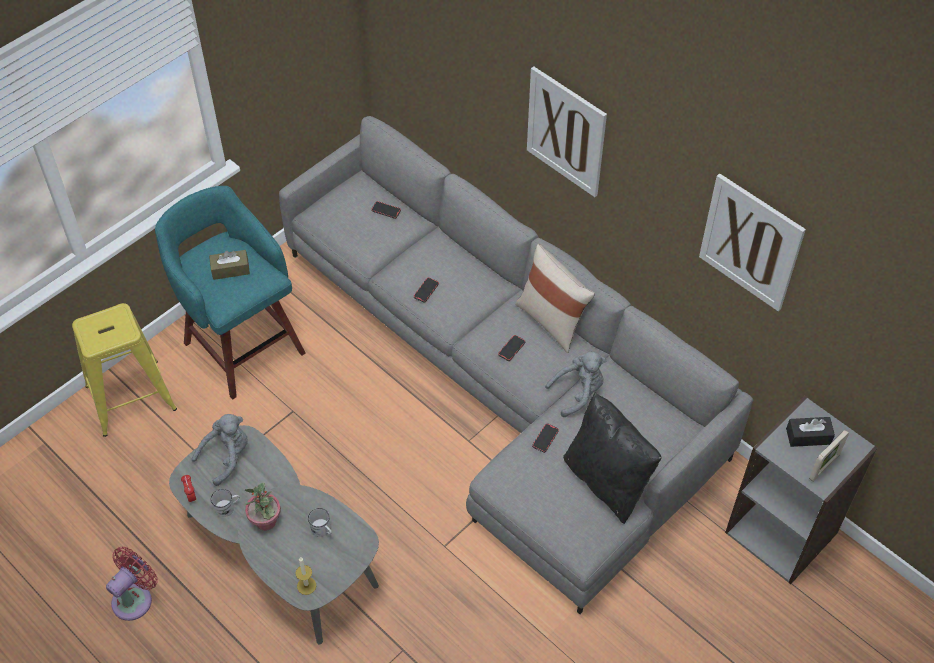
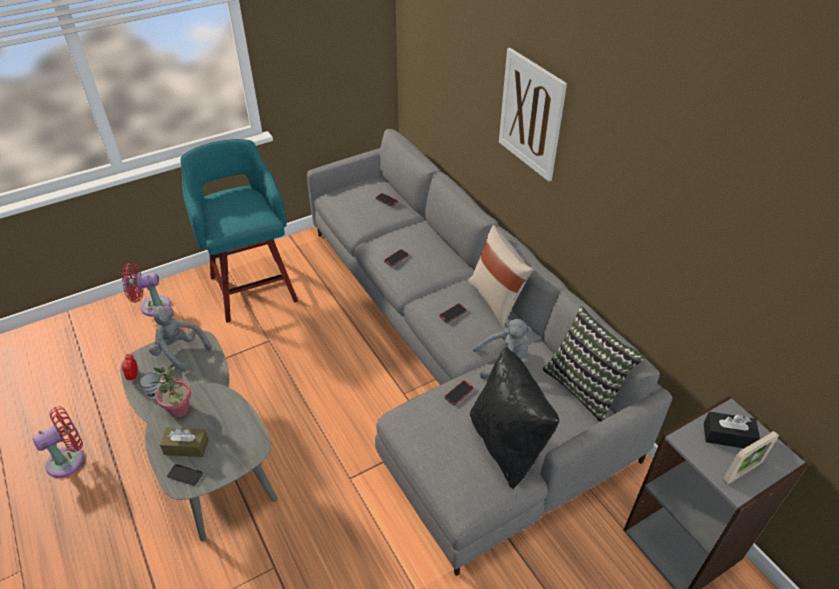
camera: 15 degrees right, 10 degrees down
(131, 398) = (152, 306): yellow stool -> red fan
(227, 456) = (179, 351): grey plush toy -> grey plush toy turned 120 degrees counterclockwise
(230, 269) = (238, 207): brown tissue box -> brown tissue box (186, 447)
(306, 586) = (185, 475): candle -> phone
(323, 530) = (224, 428): white mug -> none
(667, 403) = (585, 387): none -> pillow
(751, 242) = (693, 210): picture -> none

